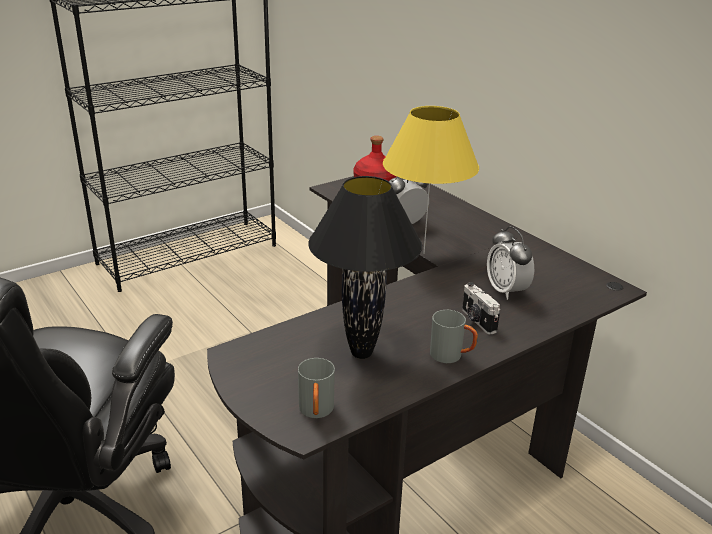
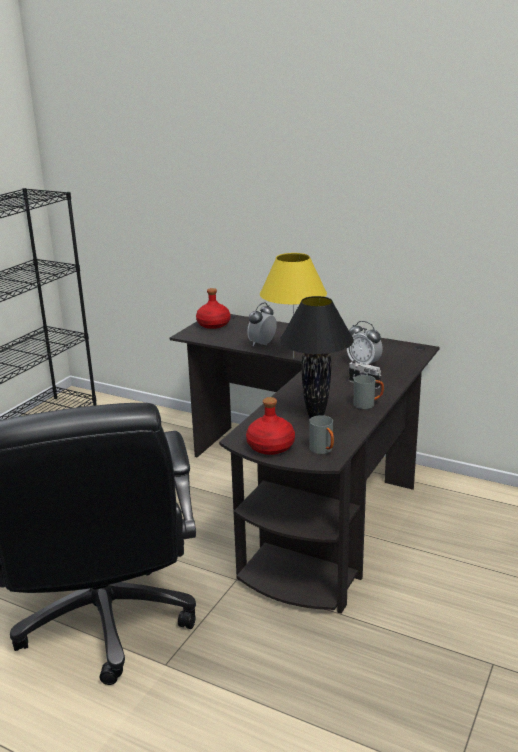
camera: 25 degrees left, 5 degrees down
(258, 379) = (271, 446): none -> red bottle

